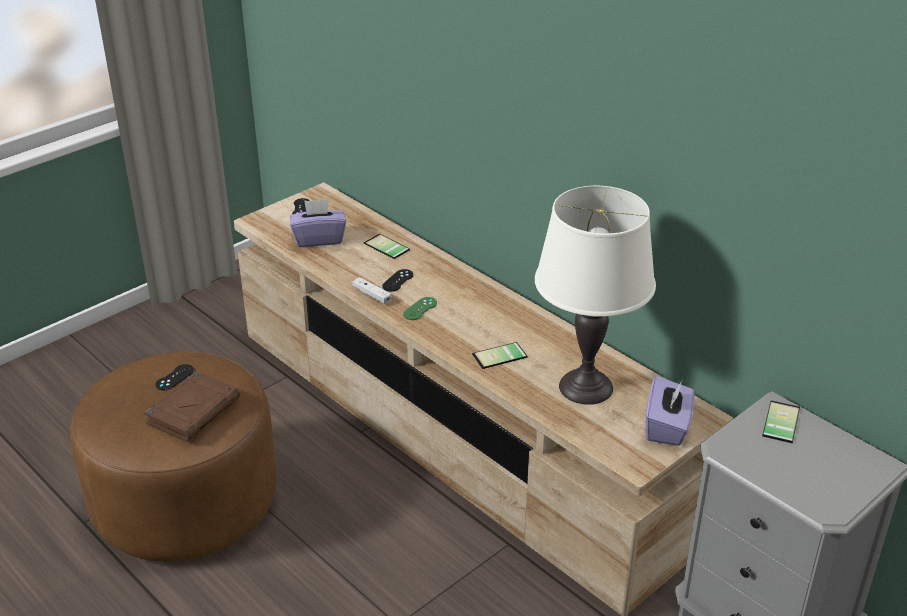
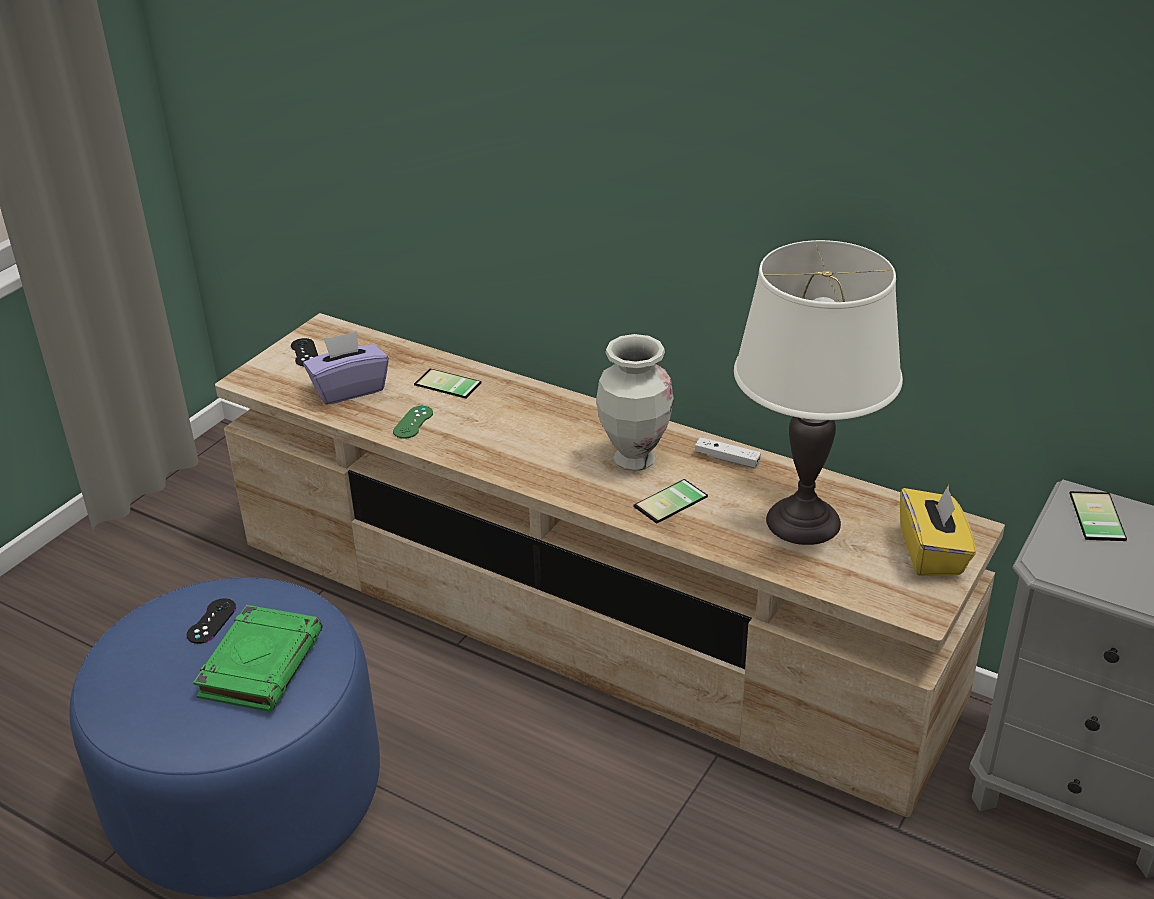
camera: 15 degrees left, 0 degrees up
(186, 502) = (248, 798): brown ottoman -> blue ottoman
(194, 411) = (261, 664): brown book -> green book
(372, 295) = (458, 452): white game controller -> white game controller (727, 459)
(397, 280) = (485, 426): black game controller -> none
(420, 309) = (533, 458): green game controller -> green game controller (413, 422)
(488, 322) = (634, 460): none -> vase
(667, 427) = (932, 553): purple tissue box -> yellow tissue box

